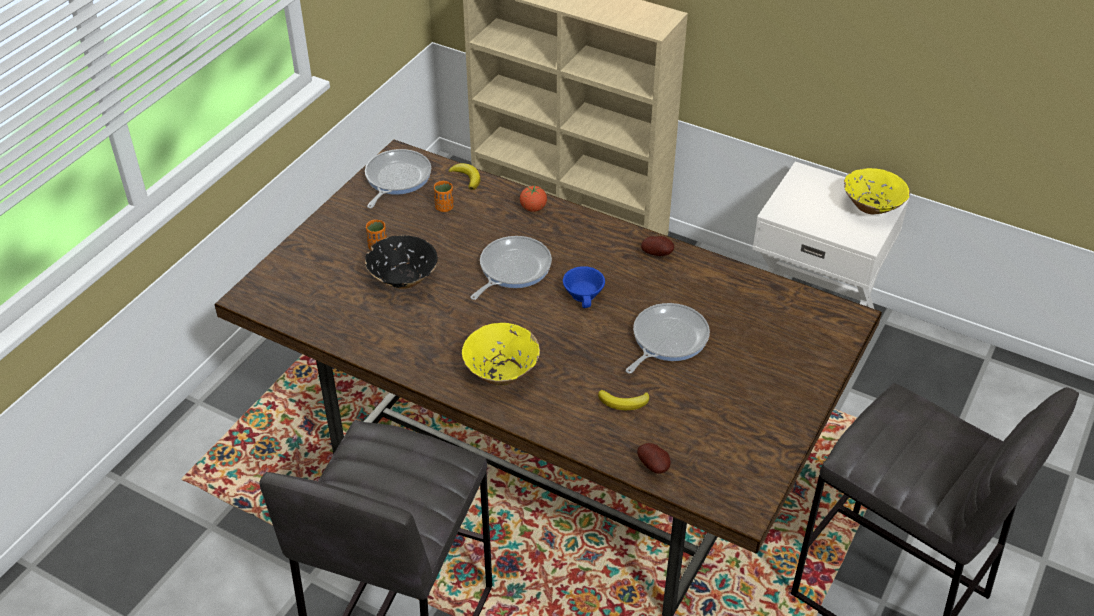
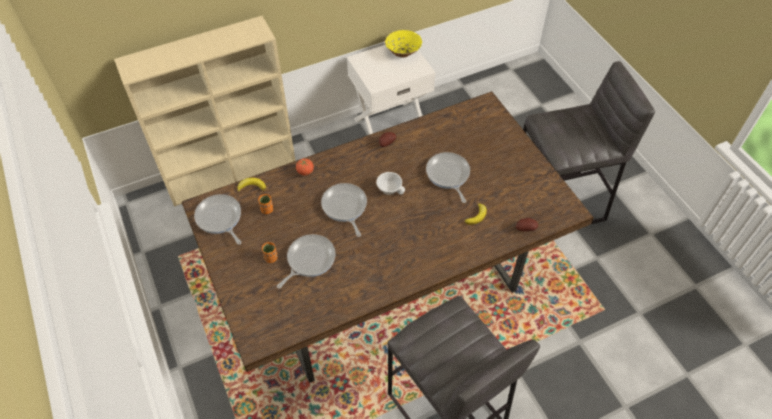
camera: 55 degrees left, 10 degrees up
(403, 279) = (309, 260): black bowl -> frying pan
(501, 372) = (417, 254): yellow bowl -> none
(585, 294) = (390, 188): blue cup -> white cup

